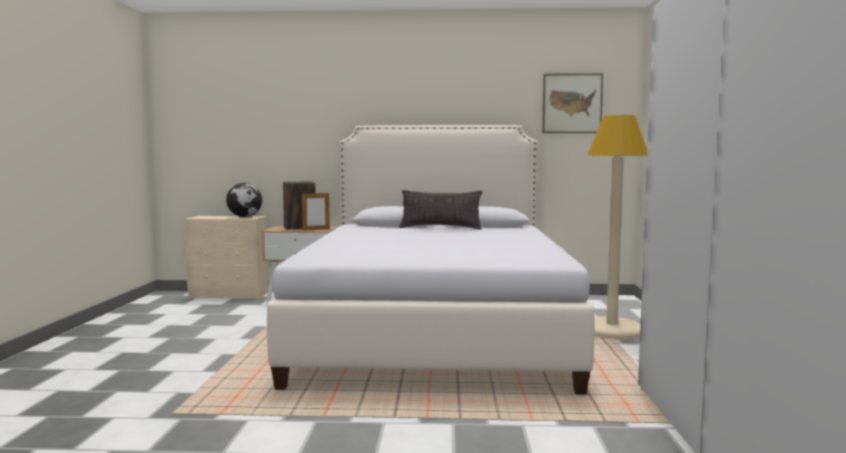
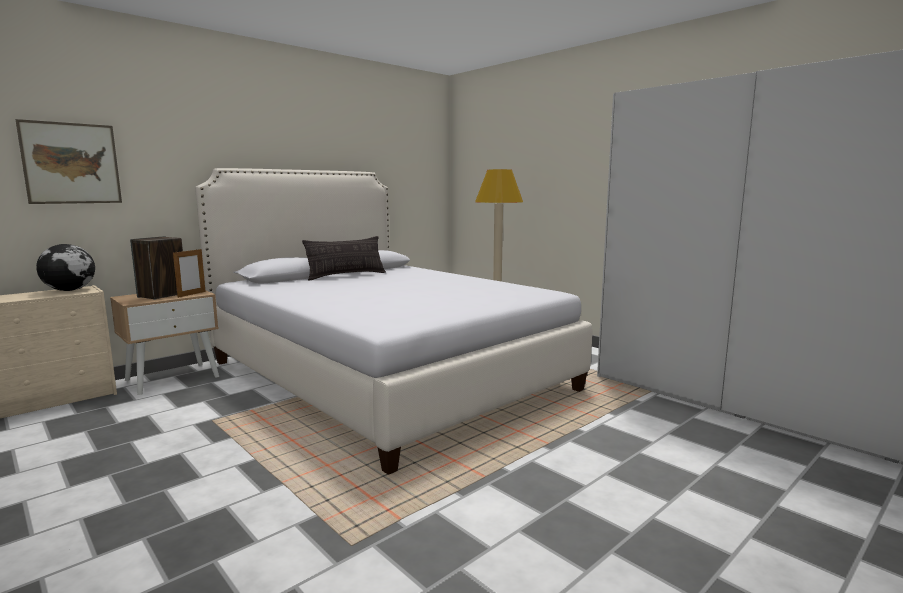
camera: 45 degrees left, 5 degrees up
(572, 103) = (405, 153): picture -> picture (71, 163)

